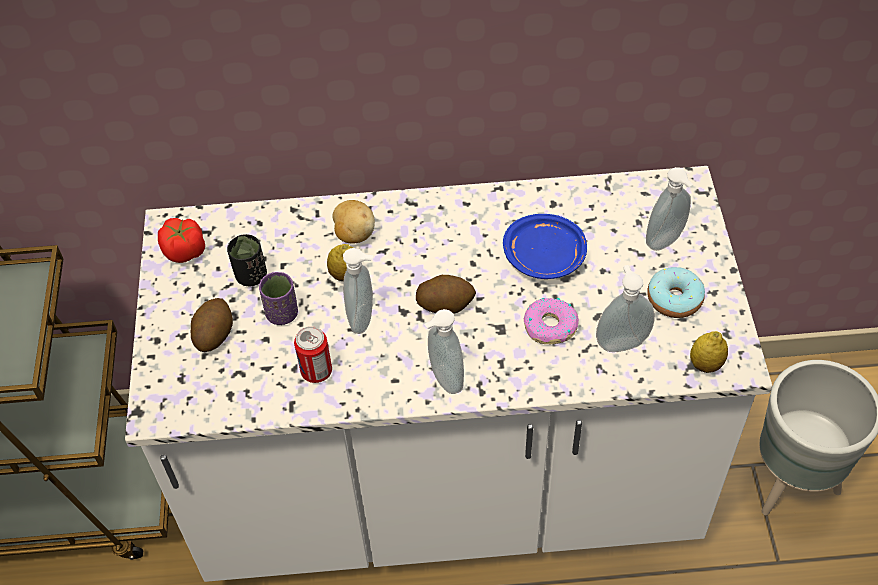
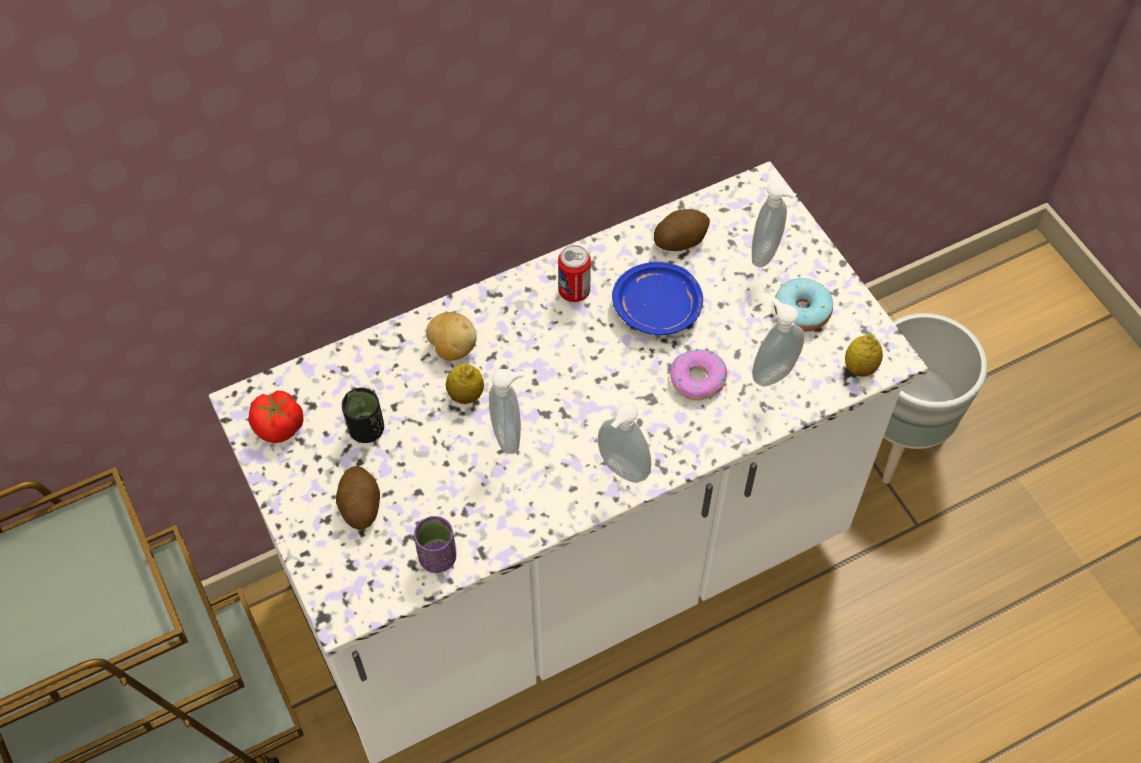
camera: 25 degrees left, 5 degrees up
(282, 313) = (421, 459): purple cup -> purple cup (437, 557)
(316, 371) = (489, 507): can -> can (574, 291)
(445, 304) = (584, 391): potato -> potato (680, 240)

